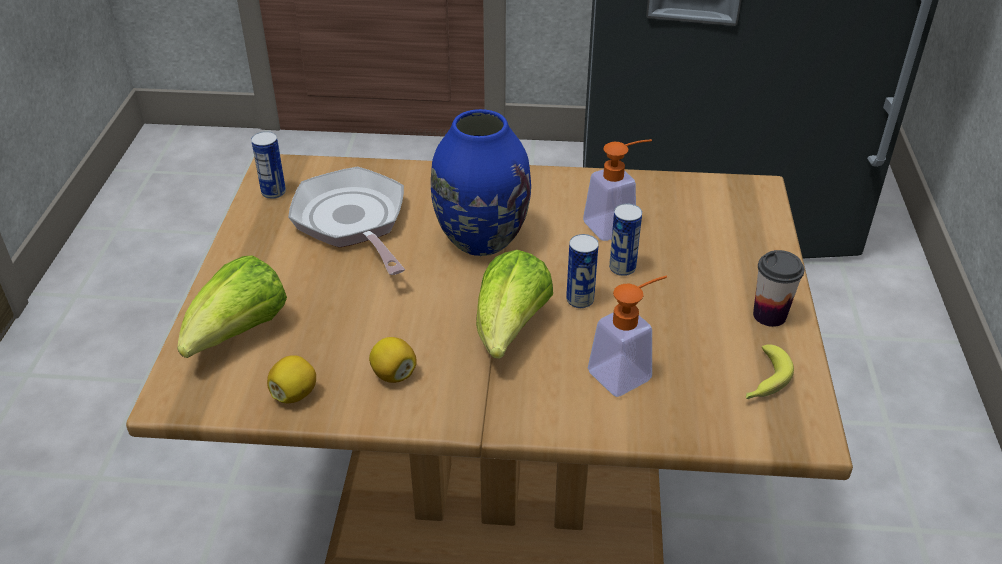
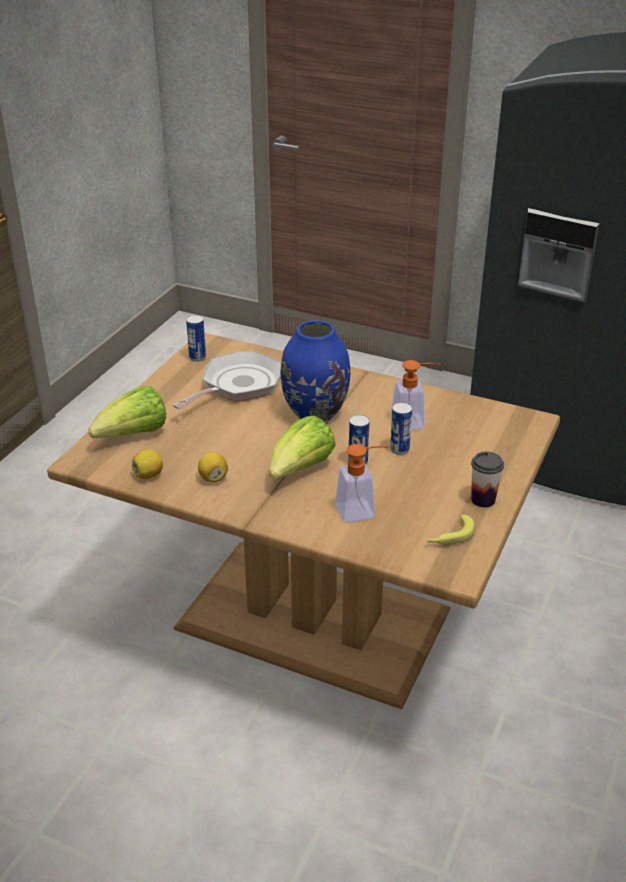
camera: 20 degrees right, 5 degrees down
(352, 222) = (237, 385): frying pan -> frying pan turned 45 degrees clockwise

